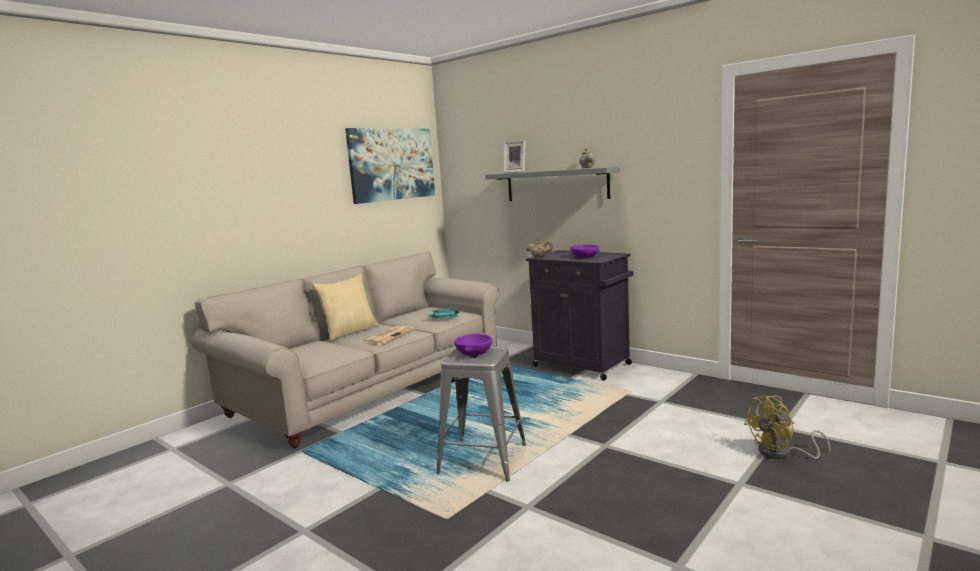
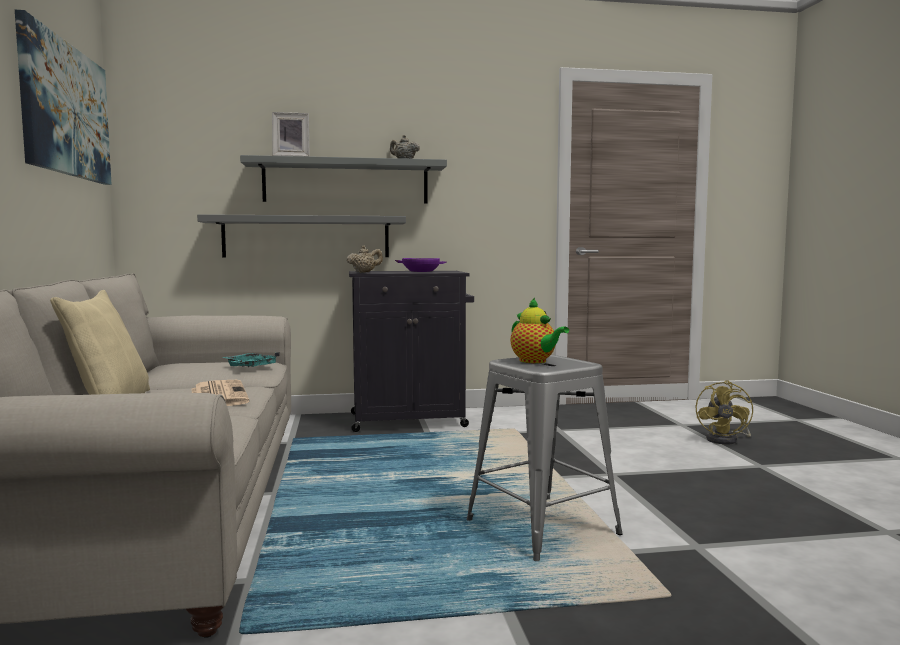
camera: 50 degrees left, 5 degrees down
(473, 352) = (535, 361): purple bowl -> teapot
(534, 224) = (306, 237): none -> grey shelf

